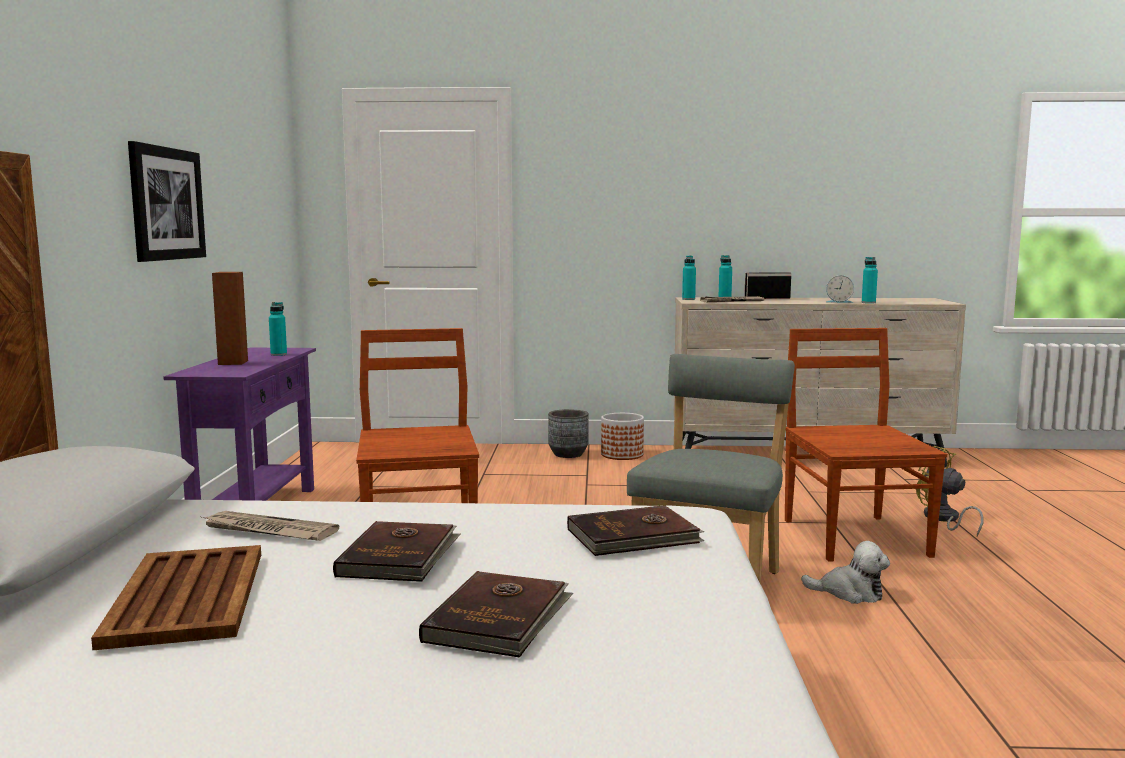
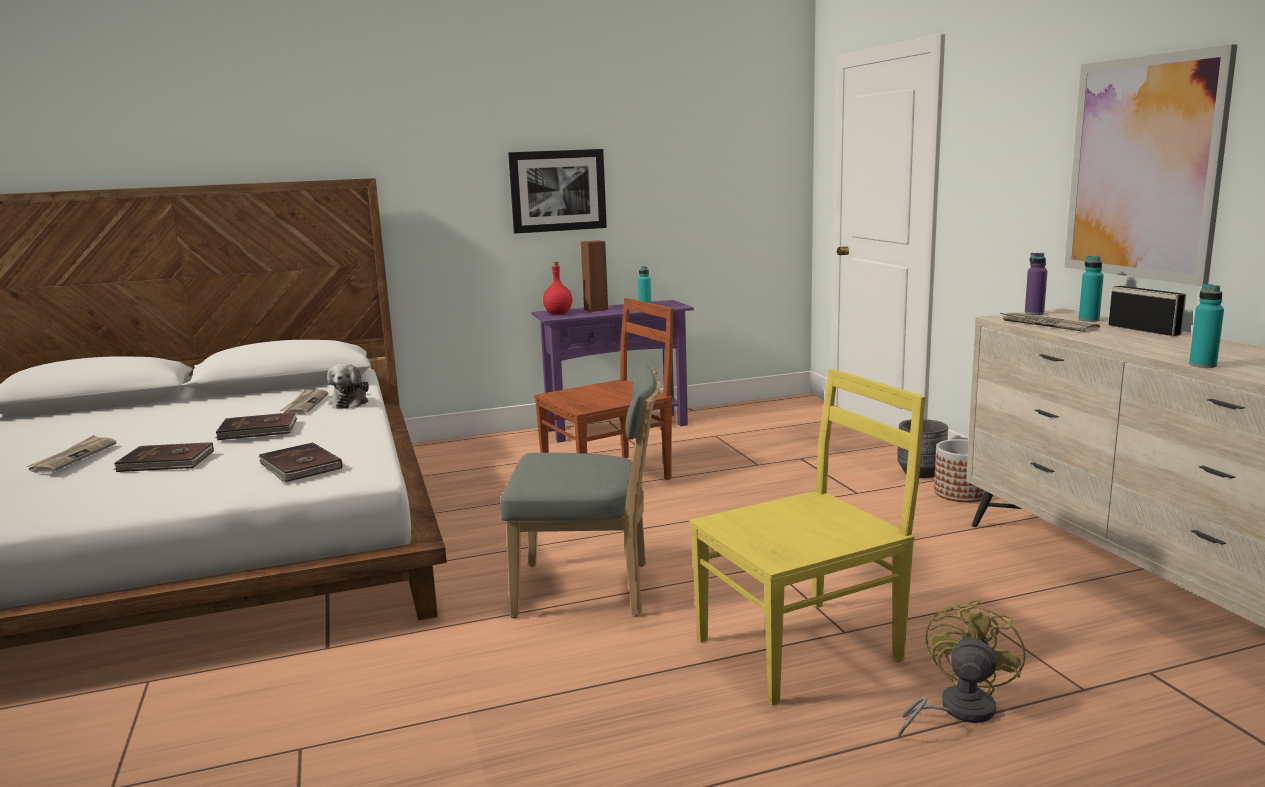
camera: 70 degrees right, 5 degrees up
(188, 595) = (209, 414): brown tray -> none
(215, 371) = (558, 313): none -> red bottle
(380, 698) = (73, 457): none -> newspaper
(688, 299) = (1034, 313): turquoise bottle -> purple bottle
(728, 198) = (1143, 168): none -> picture
(838, 302) = (1175, 354): alarm clock -> none
(849, 593) = (609, 657): plush toy -> plush toy (350, 402)
(853, 536) = (803, 648): brown chair -> yellow chair

